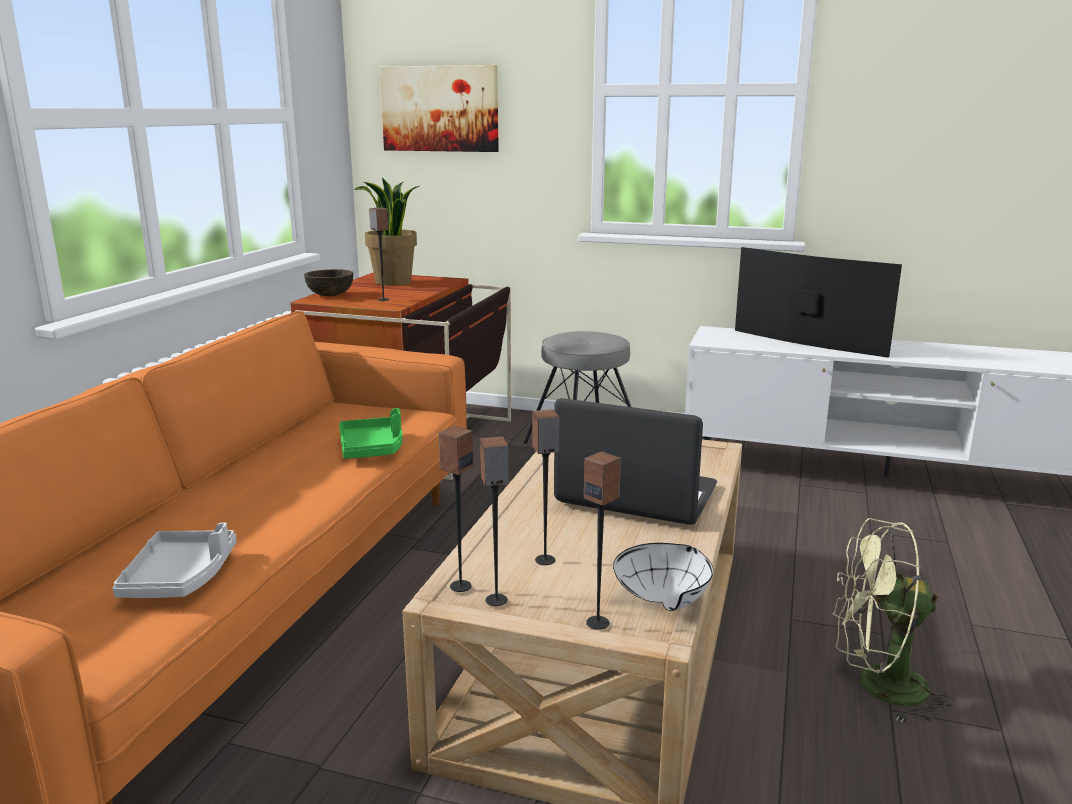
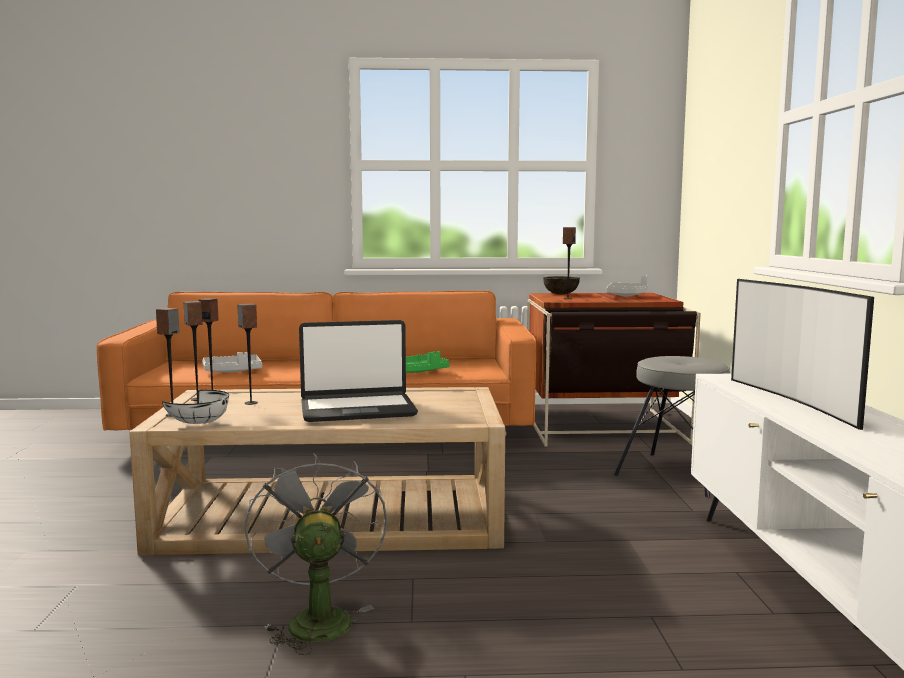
camera: 70 degrees right, 10 degrees down
(393, 282) = (626, 296): potted plant -> grey tray
(440, 109) = (712, 154): picture -> none
(636, 496) = (357, 409): laptop -> laptop turned 75 degrees clockwise
(805, 344) = (795, 401): television -> television turned 150 degrees clockwise
(877, 687) = (316, 618): green fan -> grey fan

